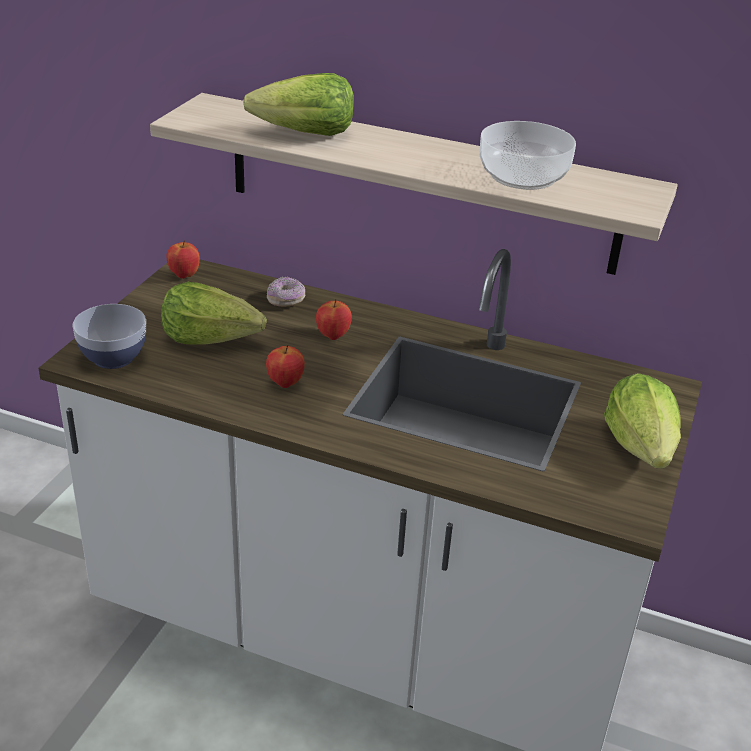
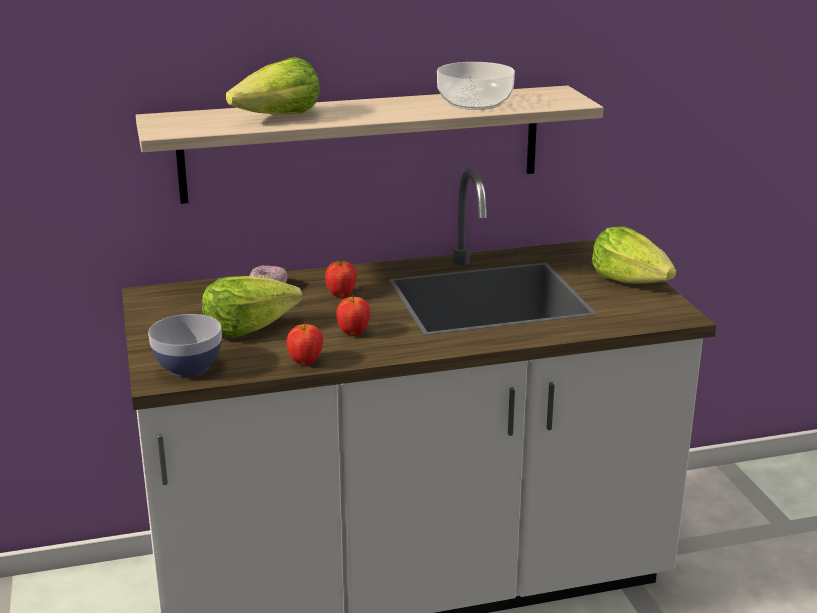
camera: 35 degrees left, 10 degrees down
(184, 275) = (154, 299): apple -> apple (305, 362)

